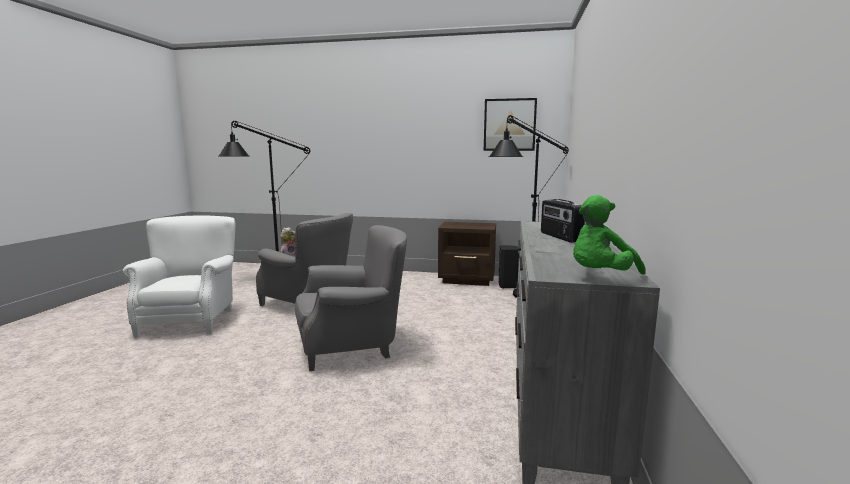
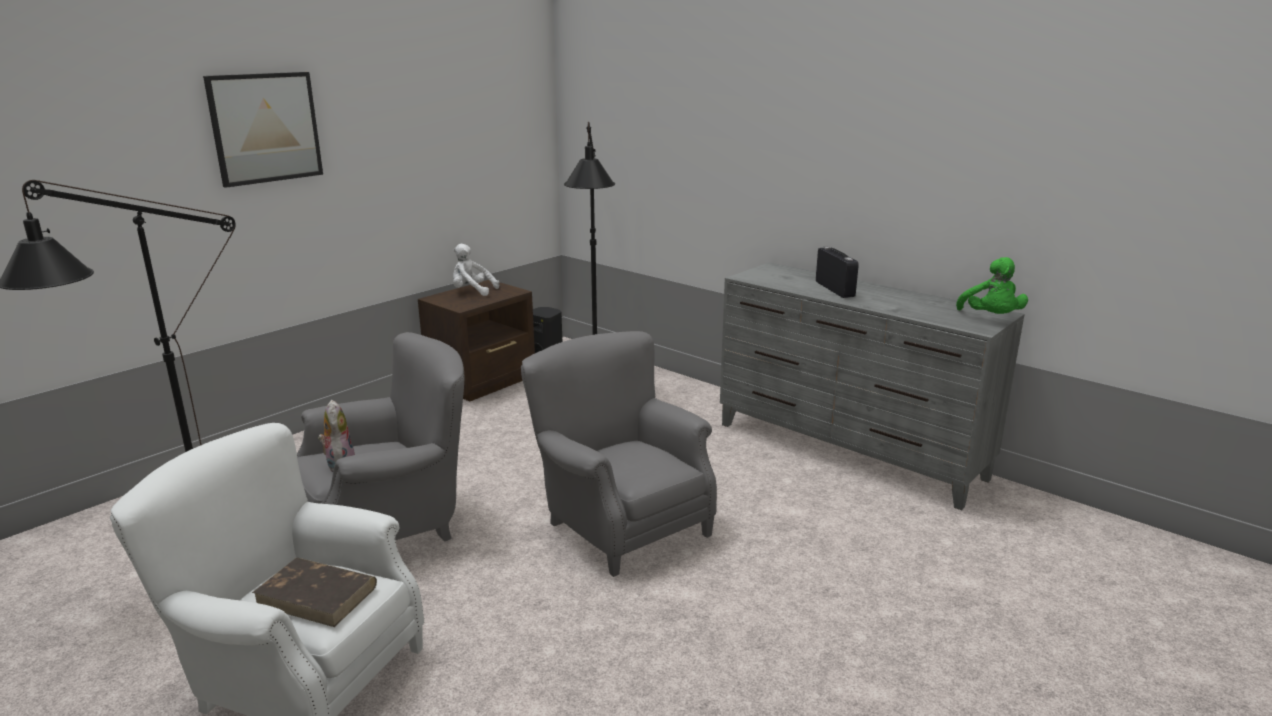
camera: 60 degrees left, 10 degrees up
(175, 279) = (318, 595): none -> brown book
(353, 345) = (621, 522): grey armchair -> grey armchair turned 45 degrees counterclockwise
(471, 224) = (472, 291): none -> white plush toy
(509, 125) = (490, 117): picture -> picture (265, 128)
(559, 237) = (835, 289): radio -> radio turned 120 degrees counterclockwise

